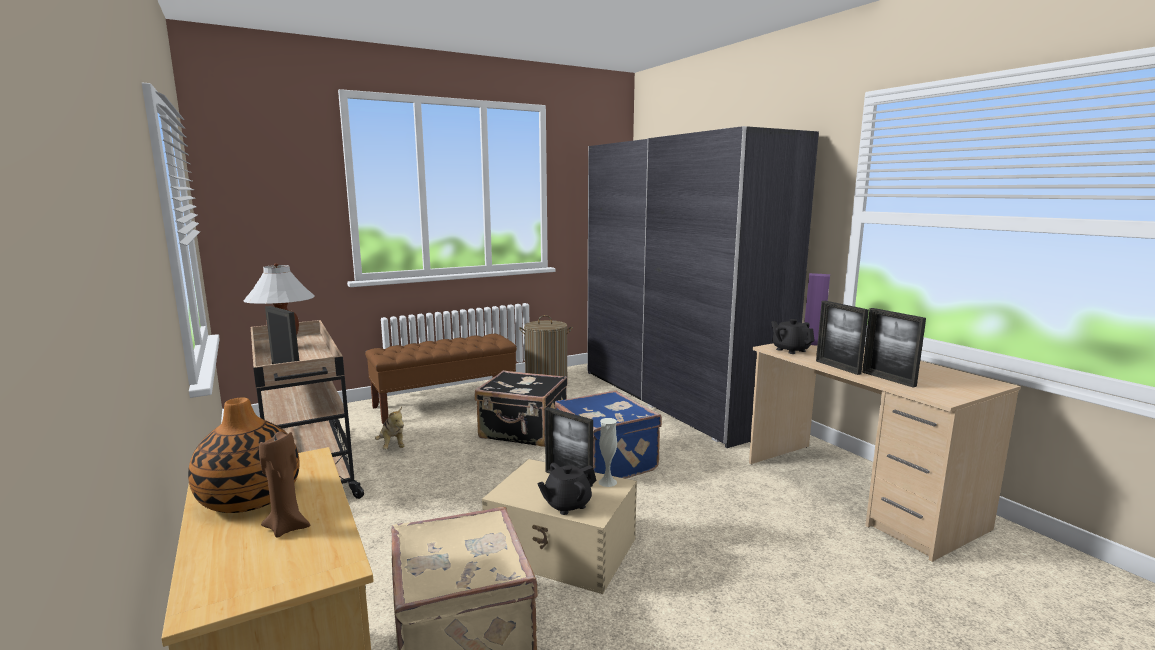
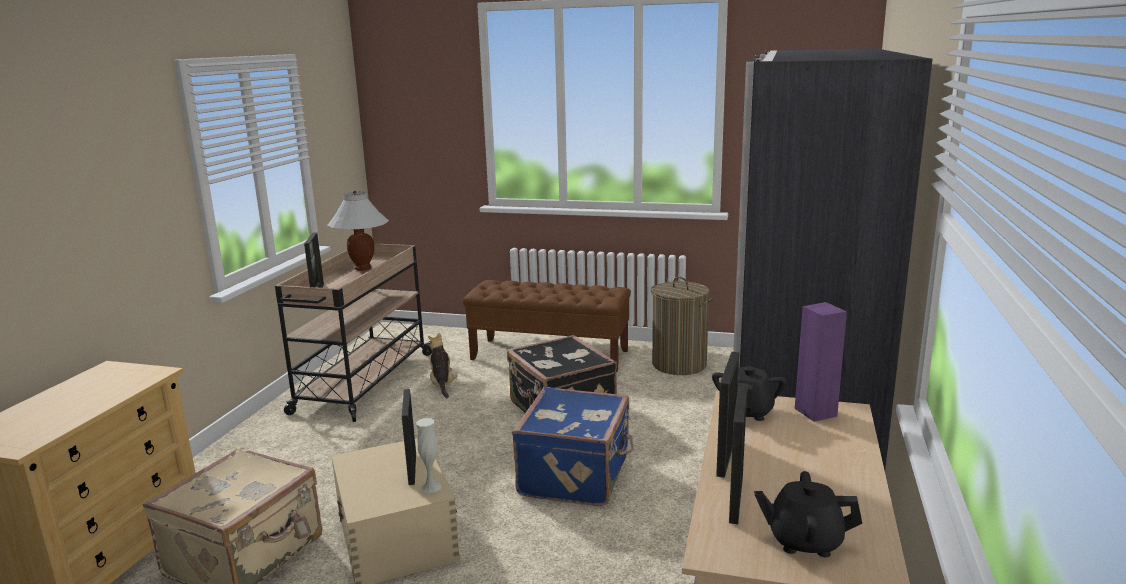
camera: 45 degrees right, 5 degrees up
(249, 497) = (87, 387): vase -> none
(287, 527) = (57, 414): brown candle -> none
(392, 446) = (442, 384): plush toy -> plush toy turned 150 degrees clockwise
(567, 505) = (365, 490): black teapot -> black teapot (804, 541)

